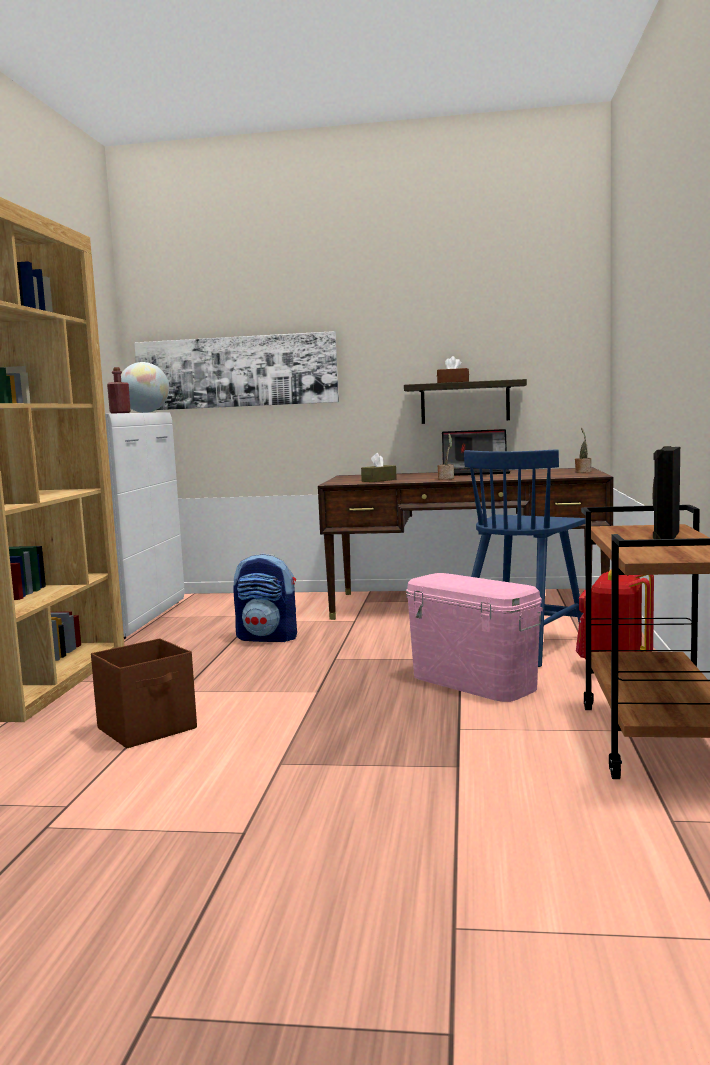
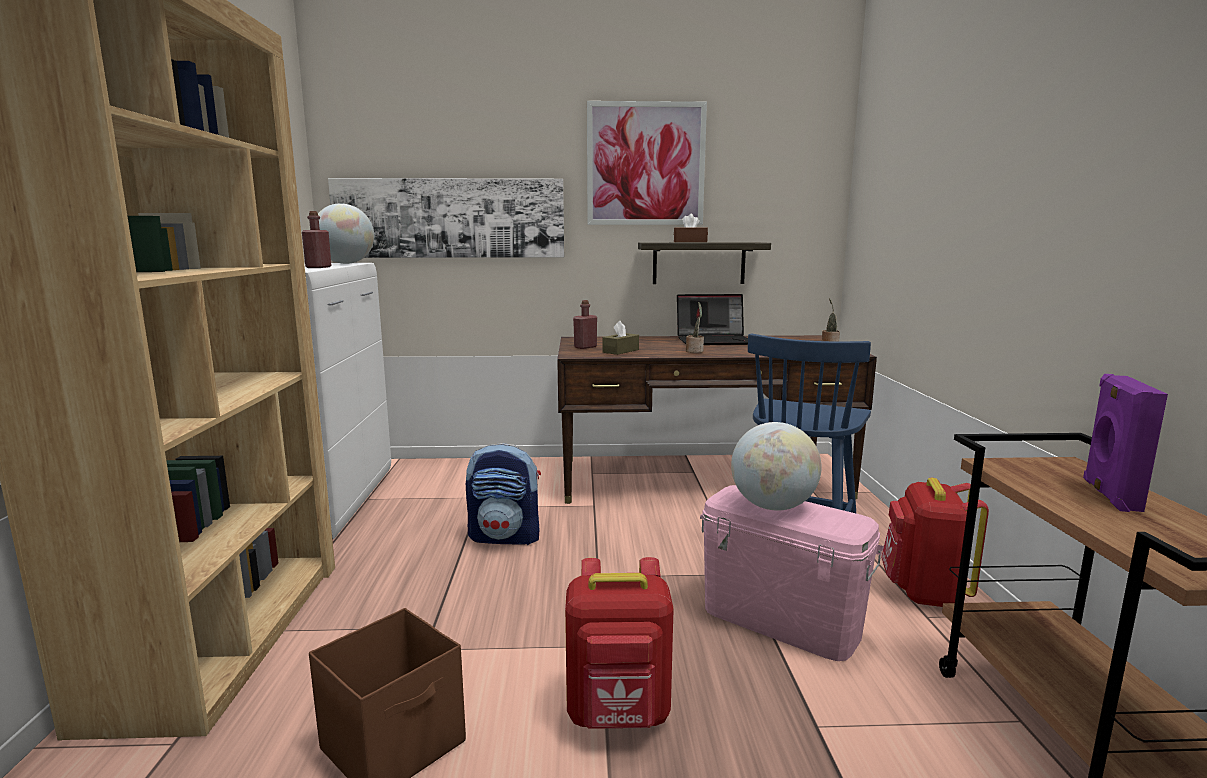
camera: 10 degrees left, 5 degrees up
(312, 721) = (619, 715): none -> red backpack
(350, 479) = (585, 347): none -> red bottle
(410, 314) = (645, 164): none -> picture
(459, 582) = (772, 506): none -> globe
(665, 537) = (1109, 495): black speaker -> purple speaker

